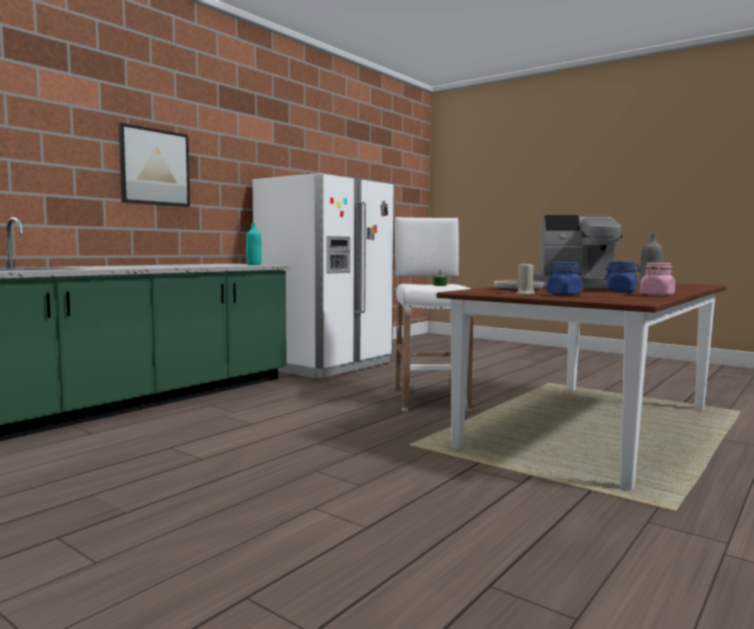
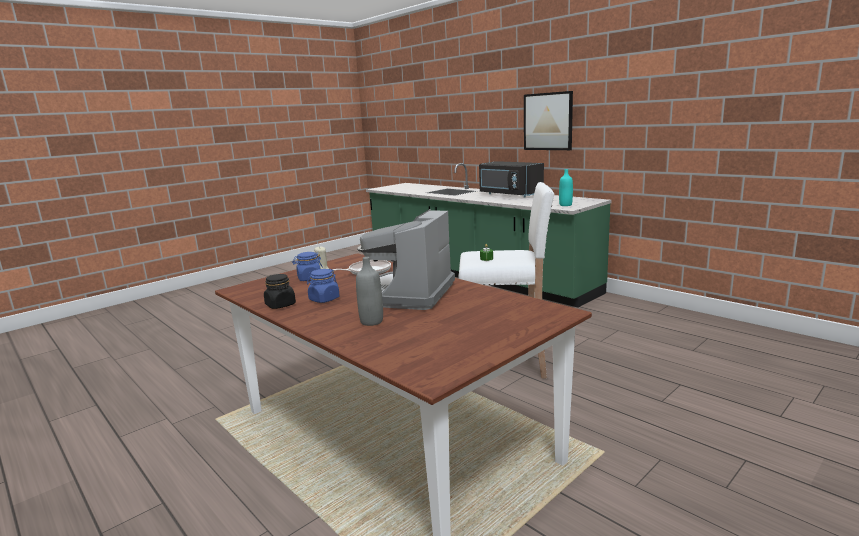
camera: 100 degrees right, 10 degrees up
(135, 266) = (509, 194): none -> black microwave
(325, 365) = (652, 322): white fridge -> none
(657, 295) = (280, 305): pink jar -> black jar

